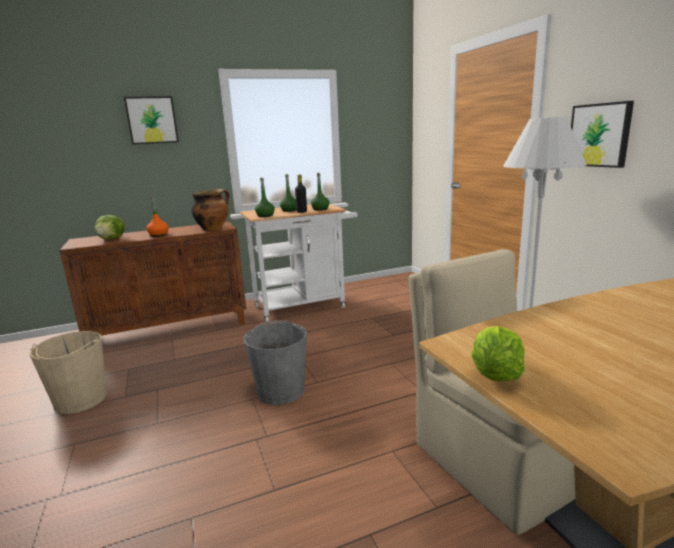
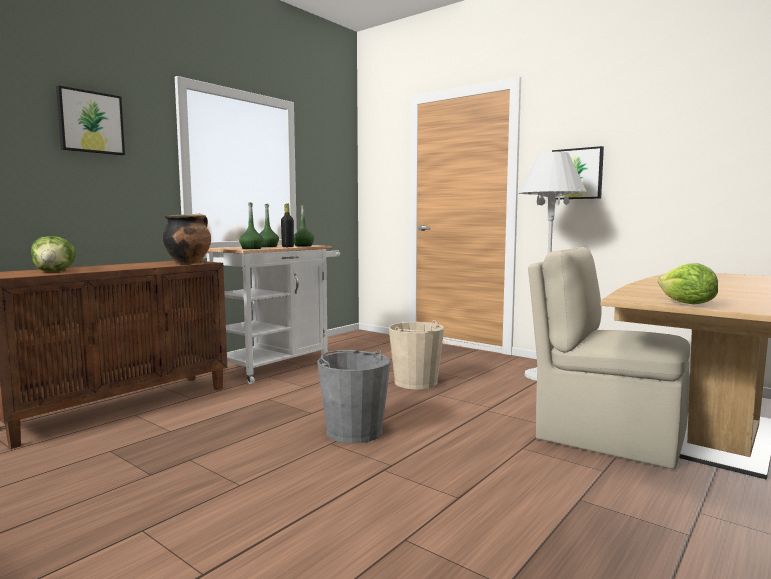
camera: 30 degrees left, 10 degrees down
(80, 400) = (78, 491): beige bucket -> beige bucket (416, 382)
(158, 235) = (122, 267): orange bottle -> none

